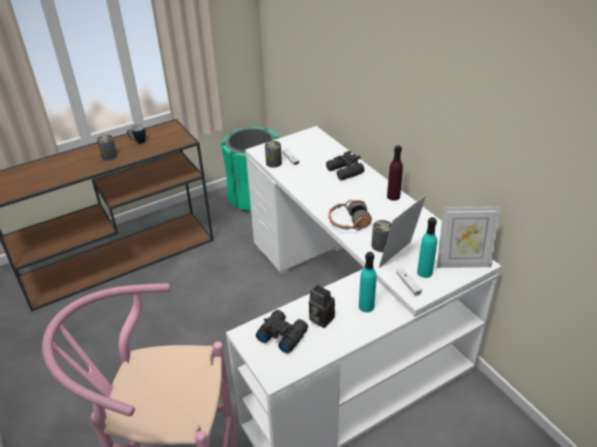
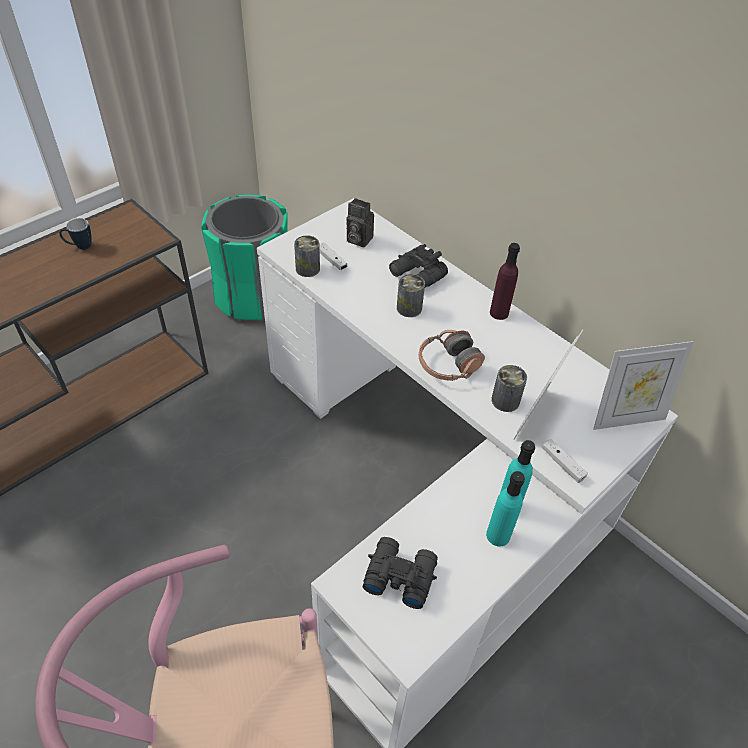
camera: 15 degrees left, 10 degrees up
(109, 156) = (37, 278): can -> can (409, 308)
(319, 319) = (447, 537): camera -> camera (357, 239)
(424, 272) = (579, 440): turquoise bottle -> turquoise bottle (498, 535)

